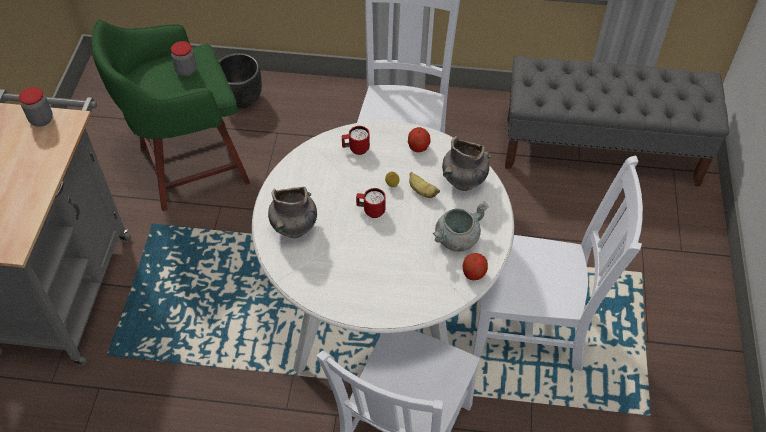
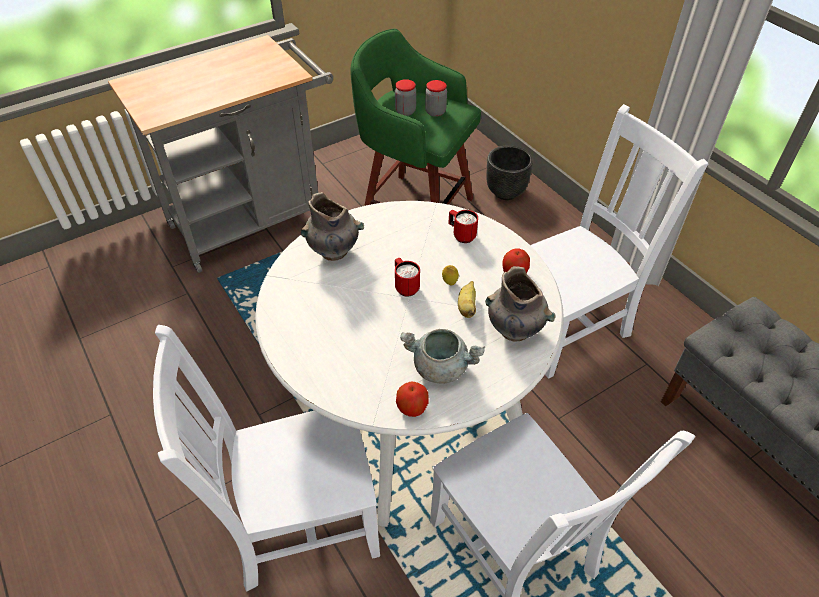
camera: 50 degrees right, 5 degrees down
(41, 119) = (279, 63): jar -> jar (405, 111)

